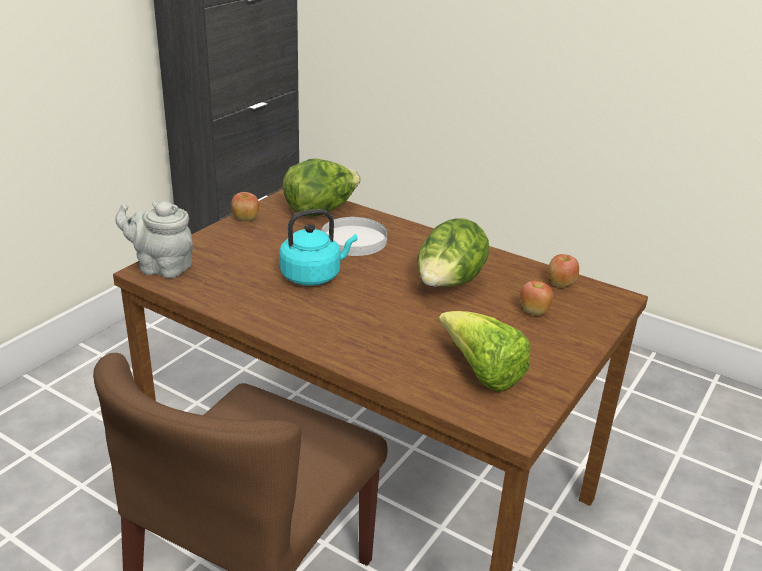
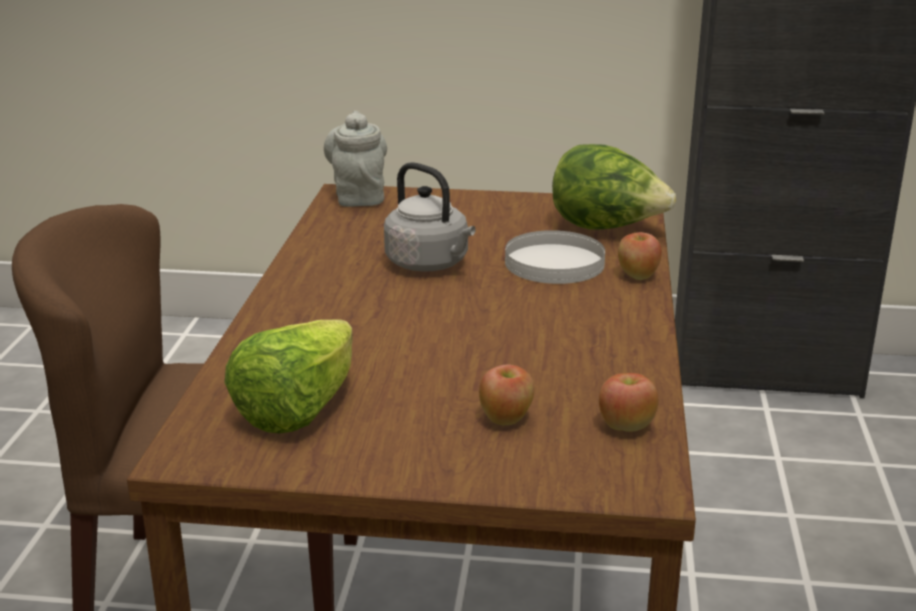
camera: 65 degrees right, 5 degrees down
(245, 219) = (522, 200): apple -> apple (637, 276)
(314, 276) = (430, 264): turquoise kettle -> grey kettle
(448, 285) = (508, 344): lettuce -> none

